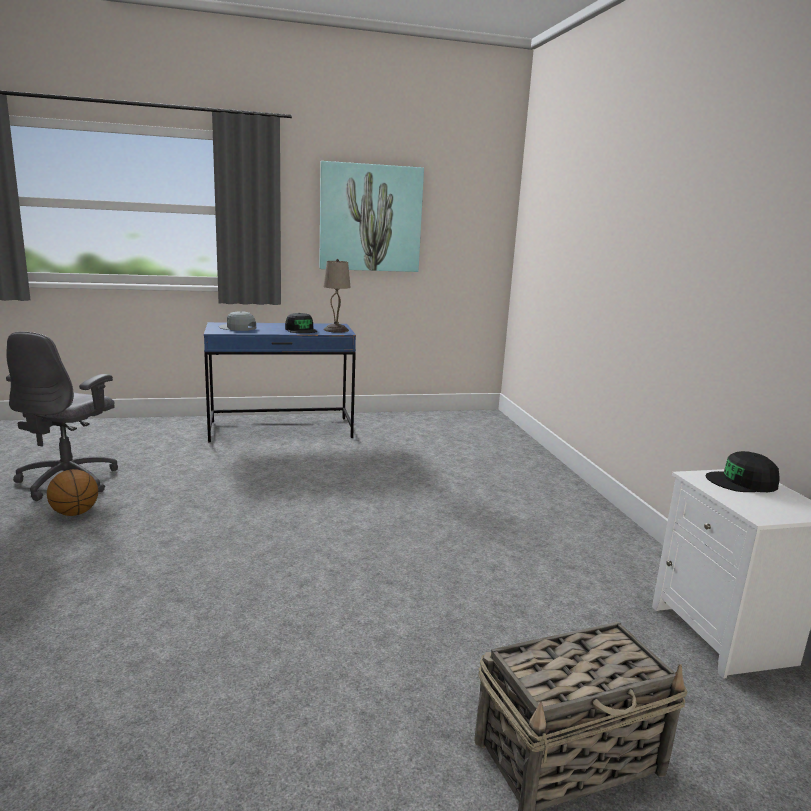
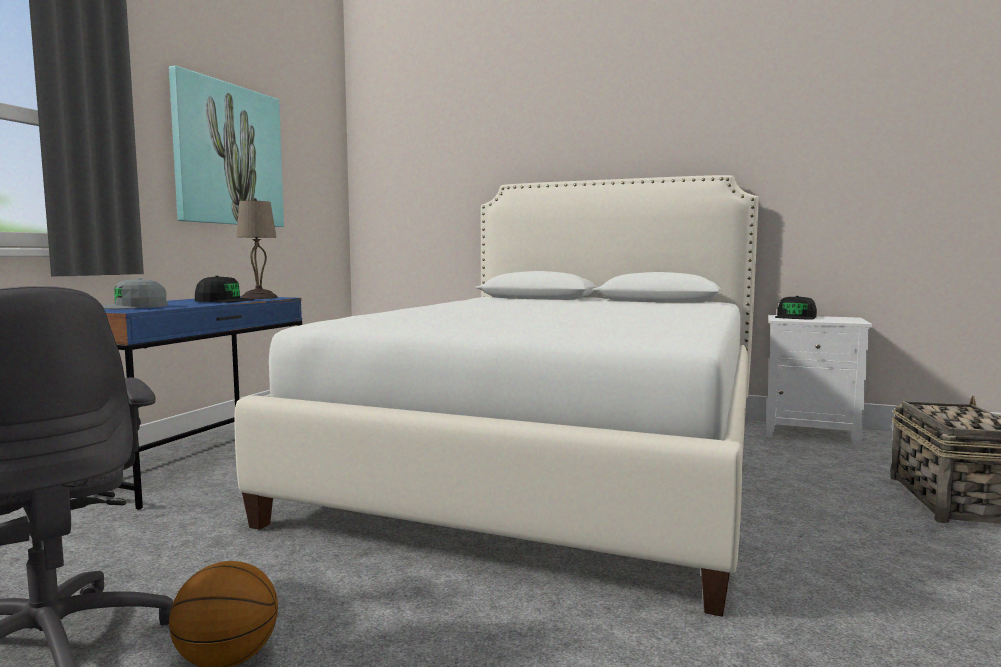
camera: 55 degrees left, 10 degrees down
(419, 519) = (556, 460): none -> white bed

